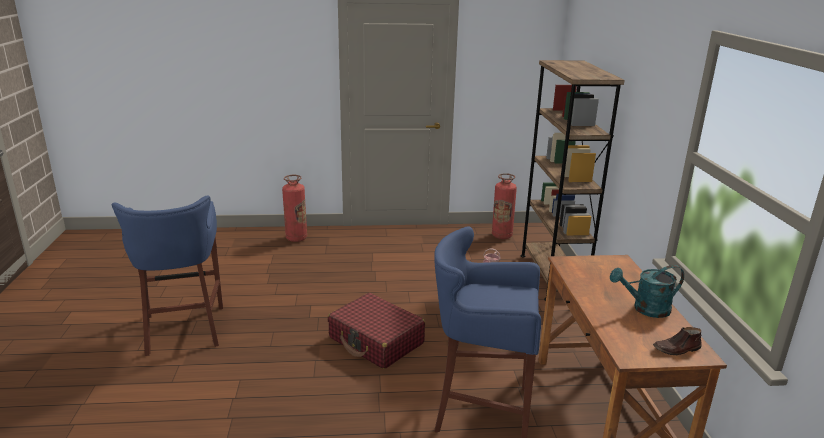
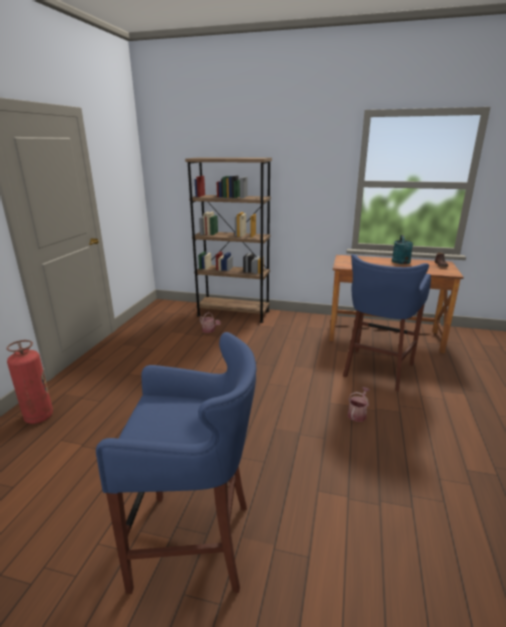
camera: 70 degrees left, 0 degrees up
(365, 397) = (357, 414): none -> watering can
(376, 341) = (282, 396): red suitcase -> none
(502, 235) = (161, 315): fire extinguisher -> none

